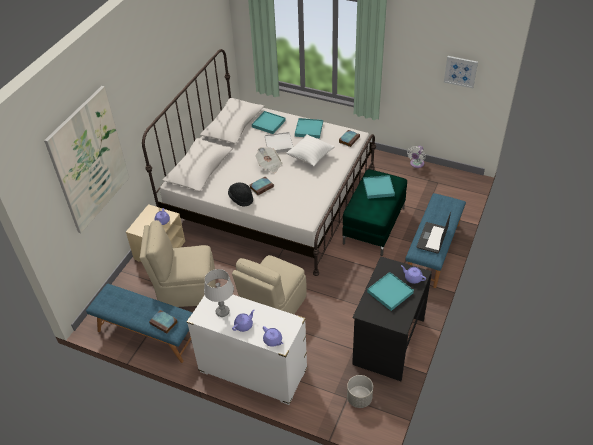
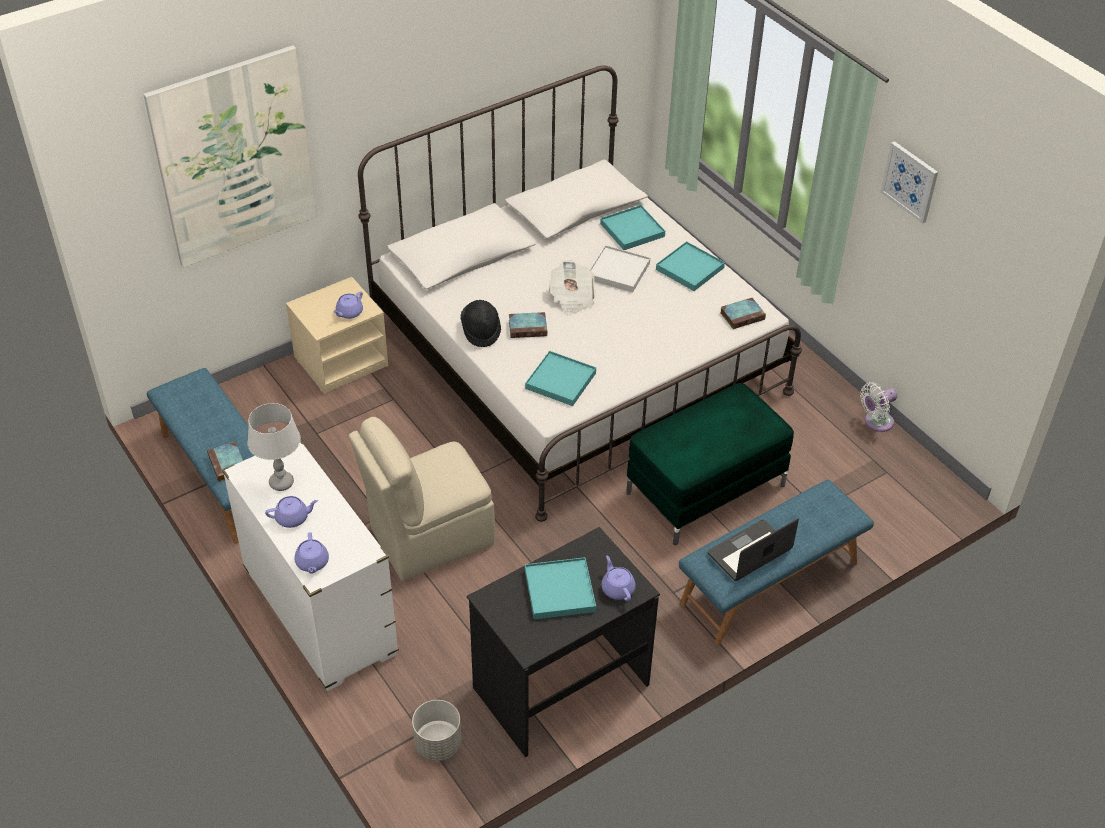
camera: 30 degrees right, 0 degrees up
(186, 290) = (328, 440): beige chair -> none
(310, 157) = (649, 316): white pillow -> none
(378, 188) = (726, 422): turquoise tray -> turquoise tray (560, 380)
(460, 71) = (979, 272): picture -> picture (910, 181)

